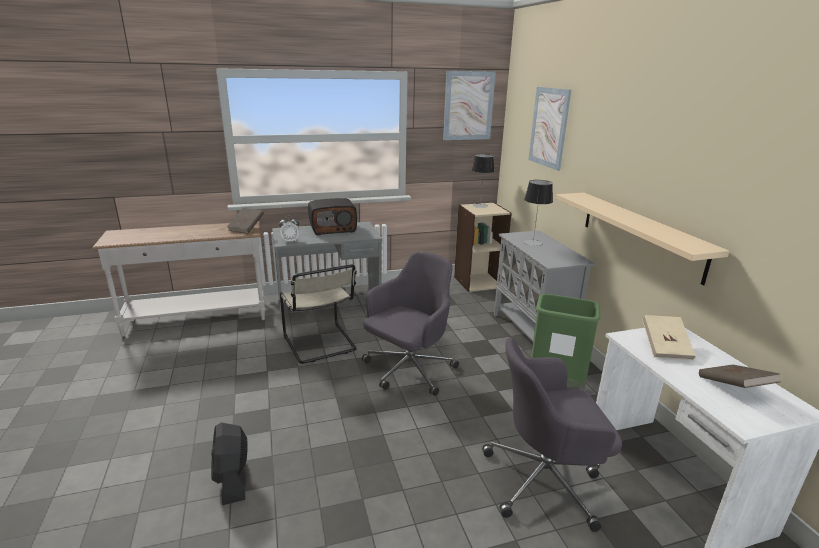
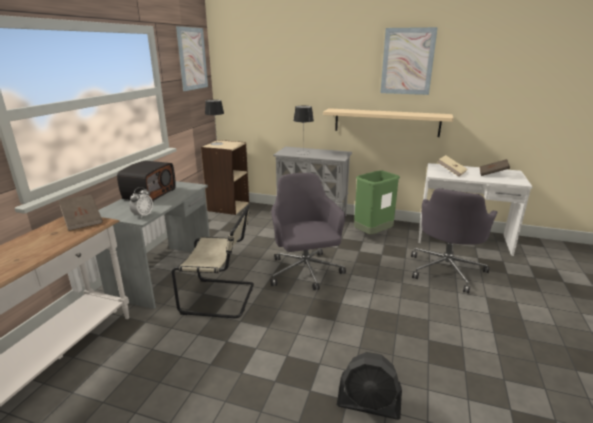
camera: 55 degrees left, 0 degrees up
(549, 127) = (277, 68): picture -> picture (407, 61)

